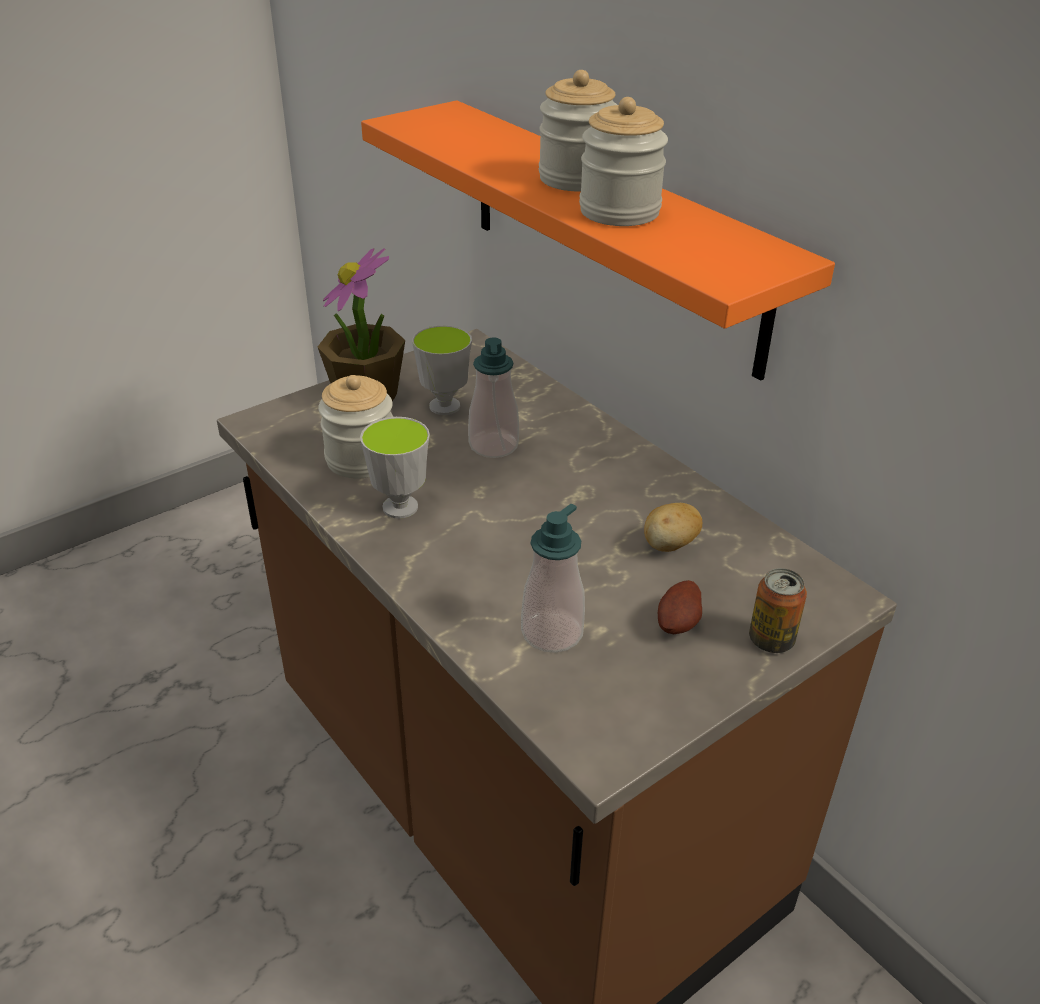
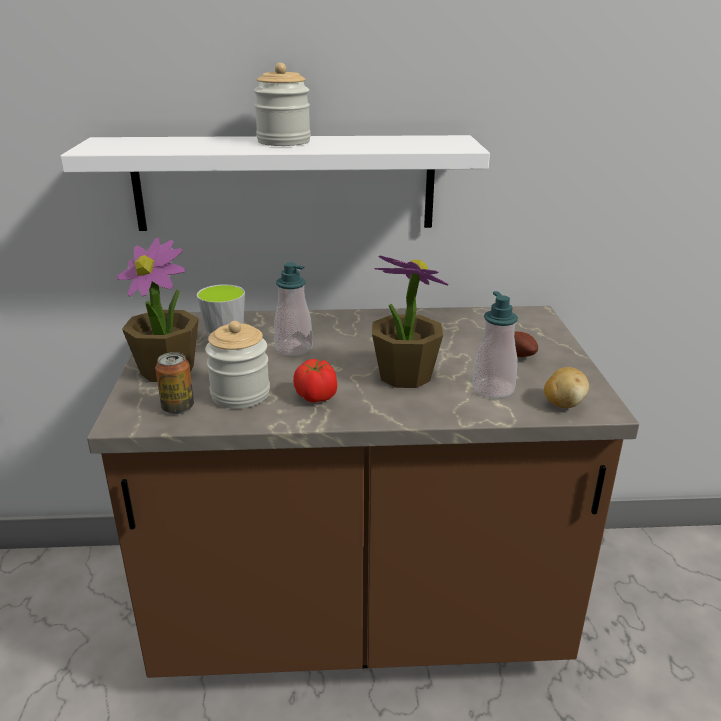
camera: 55 degrees left, 10 degrees down
(400, 507) = (315, 397): cup -> tomato
(513, 548) = (404, 375): none -> potted plant
(610, 232) = (284, 183): orange shelf -> white shelf
(619, 212) = (346, 144): jar -> none
(669, 546) = (453, 335): potato -> potato (563, 404)
(771, 640) = (552, 339): can -> can (178, 407)

